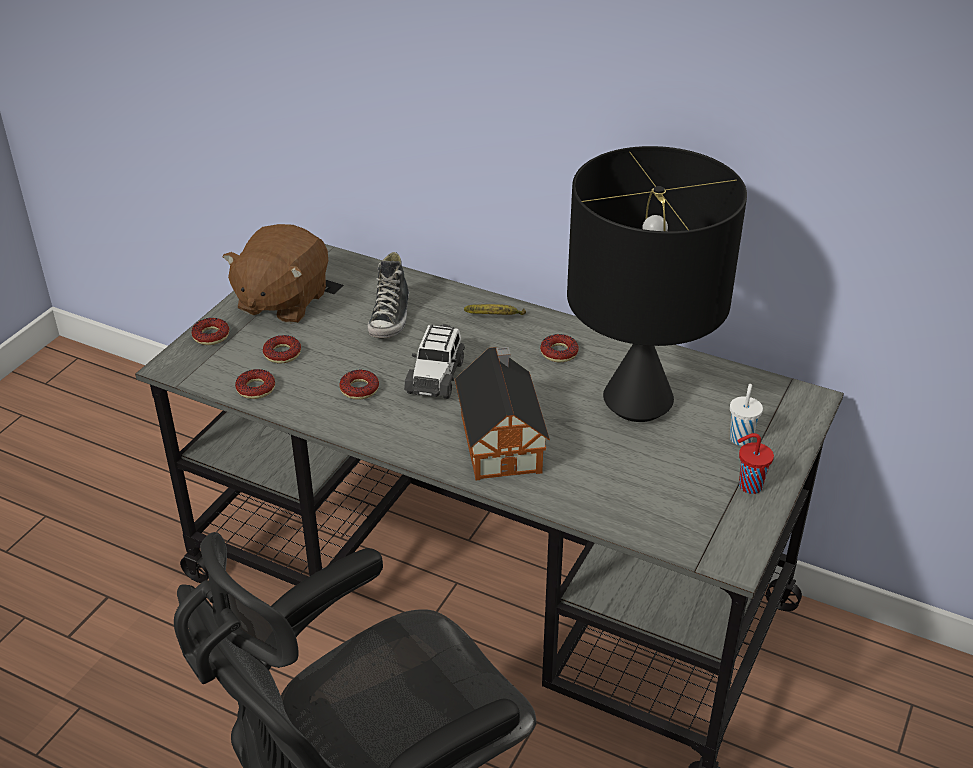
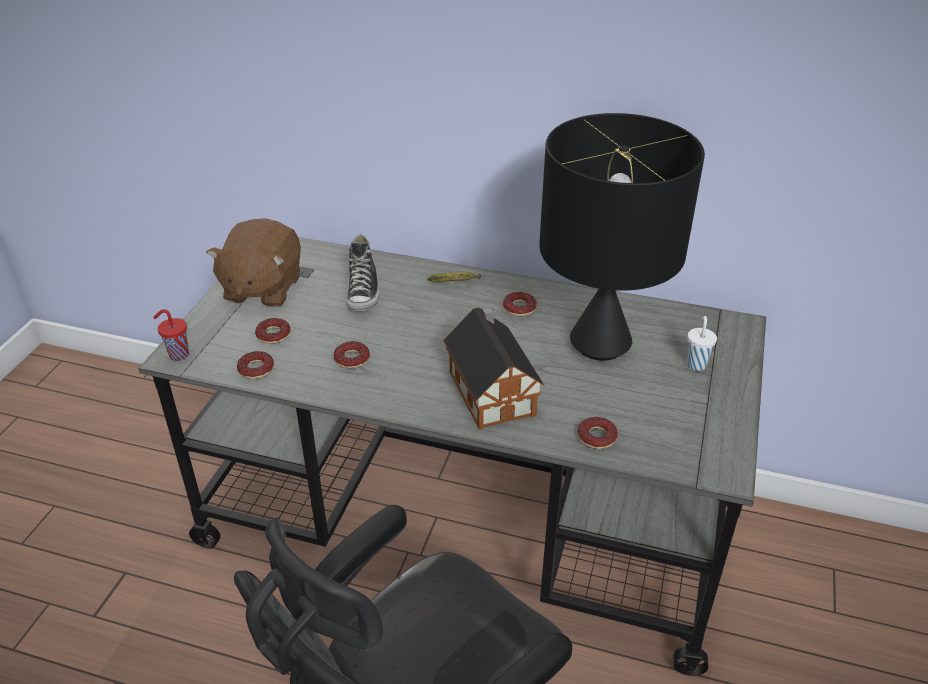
camera: 10 degrees left, 0 degrees up
(211, 336) = (203, 326): donut -> donut (597, 437)
(436, 376) = (418, 340): toy car -> none
(748, 486) = (716, 405): red cup -> red cup (178, 355)

